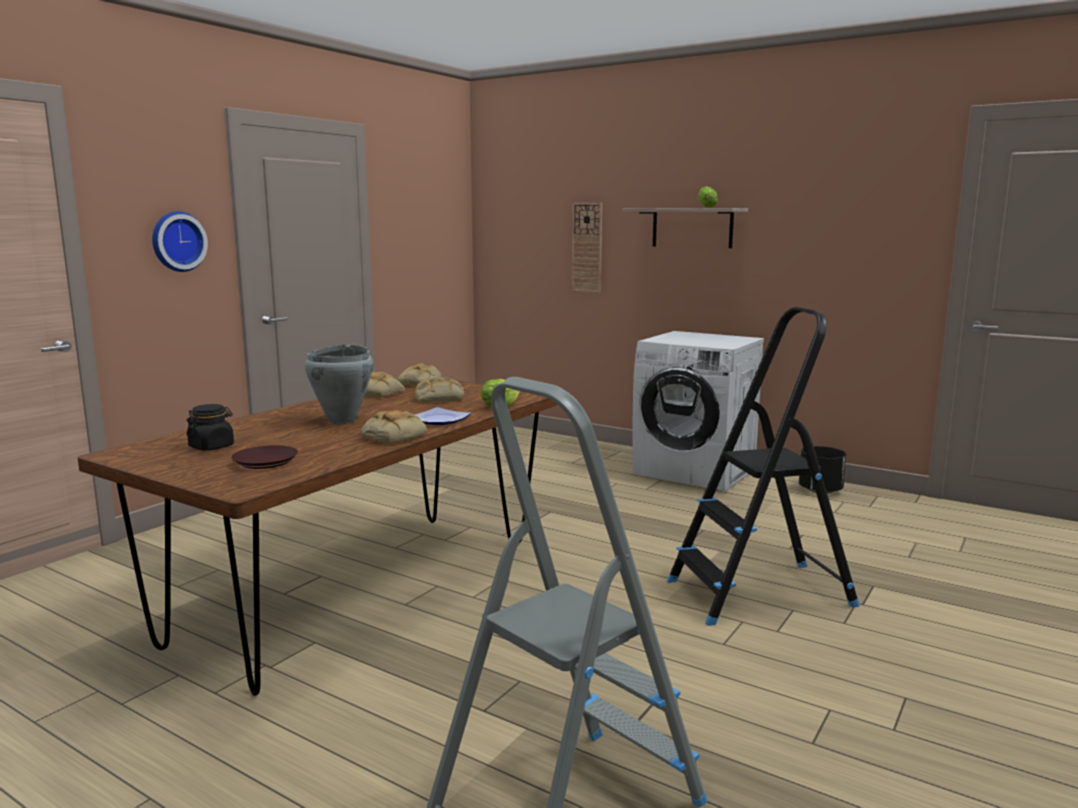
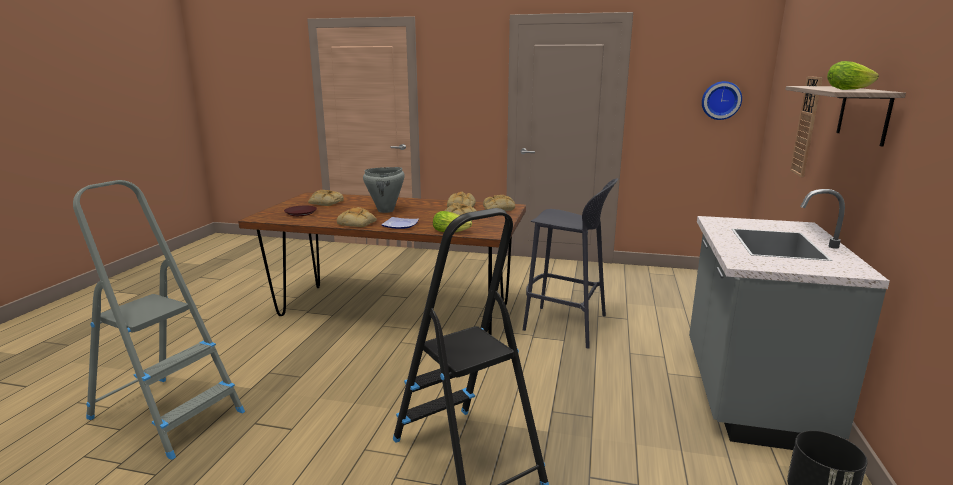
camera: 70 degrees right, 5 degrees up
(177, 241) = (468, 98): wall clock -> wall clock (721, 100)
(212, 447) = (325, 202): black jar -> bread
(517, 504) = (566, 325): none -> grey stool
(694, 474) = (749, 395): white washing machine -> grey counter

